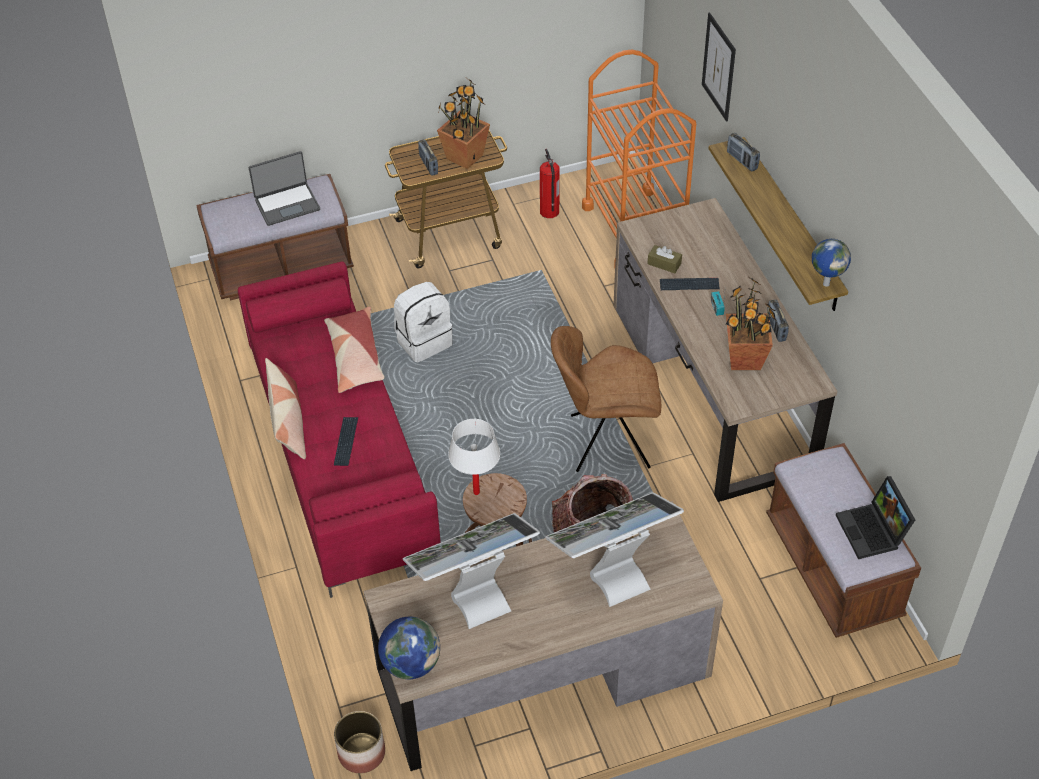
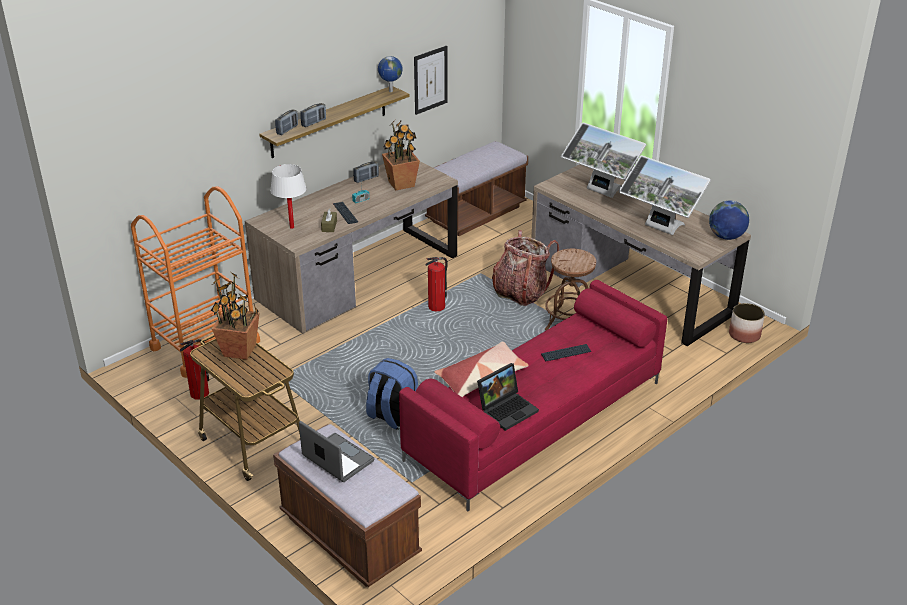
camera: 115 degrees left, 15 degrees down
(288, 423) = (572, 387): pillow -> none
(423, 341) = (392, 416): white backpack -> blue backpack
(428, 165) = (260, 367): radio -> radio (314, 122)
(476, 492) = (575, 267): white table lamp -> white table lamp (292, 227)
(605, 441) = (437, 307): brown chair -> fire extinguisher
(719, 67) = (210, 125): picture -> picture (430, 80)
(873, 531) = (486, 151): laptop -> laptop (507, 409)

